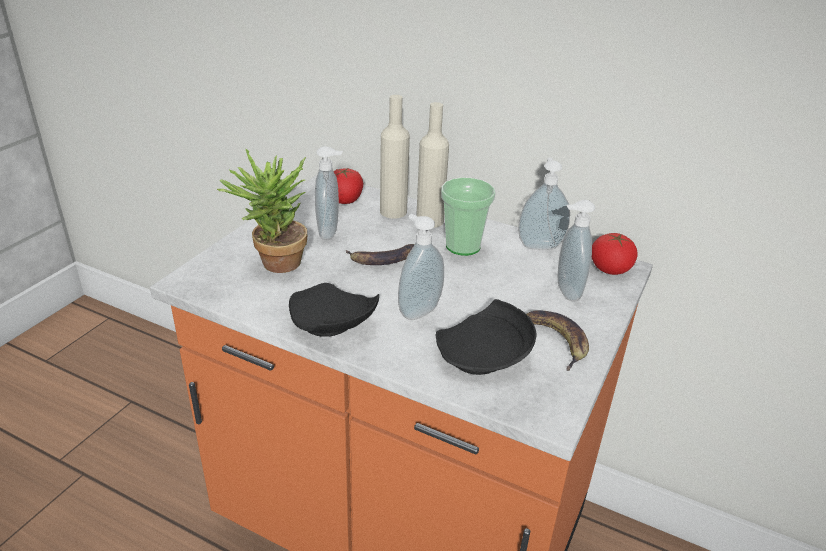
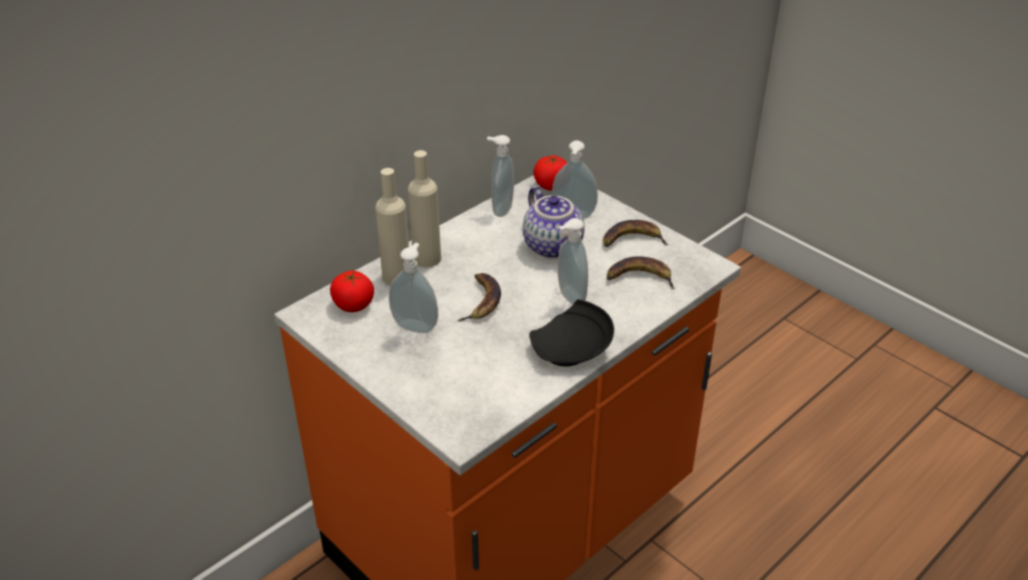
camera: 70 degrees left, 5 degrees up
(273, 264) = (459, 372): potted plant -> none
(463, 246) = (482, 250): cup -> none
(484, 356) = (639, 277): black plate -> banana
(500, 287) = (554, 247): none -> teapot

